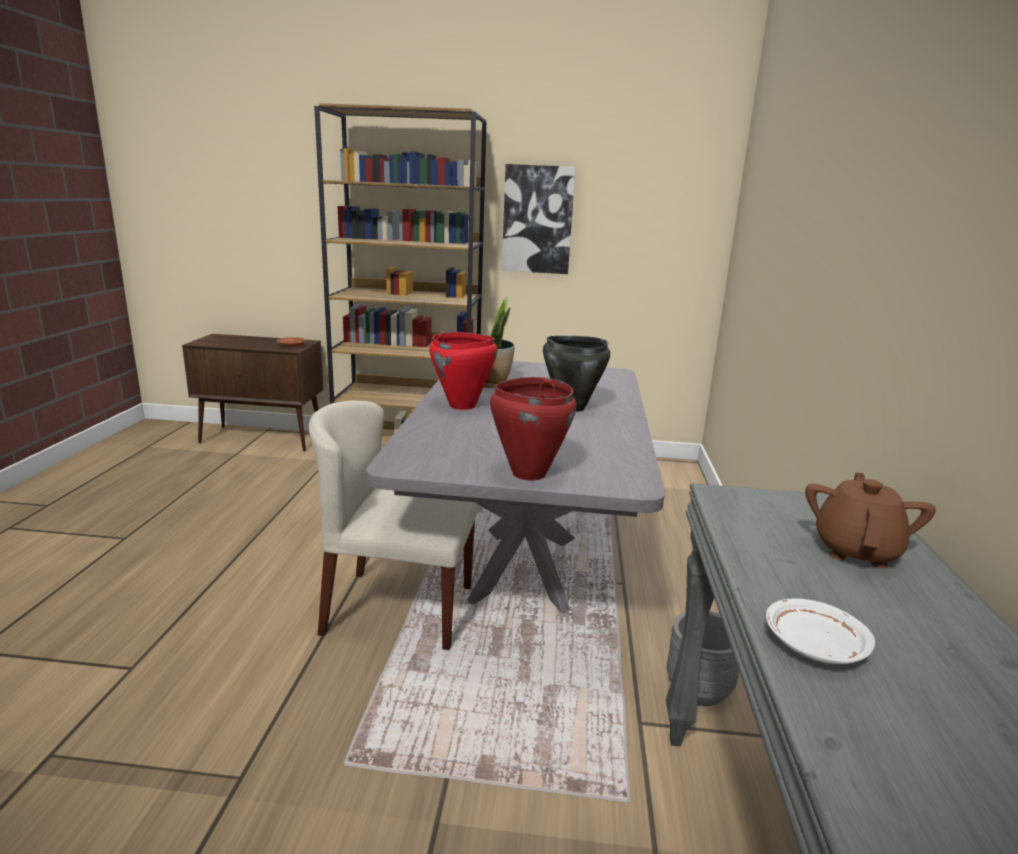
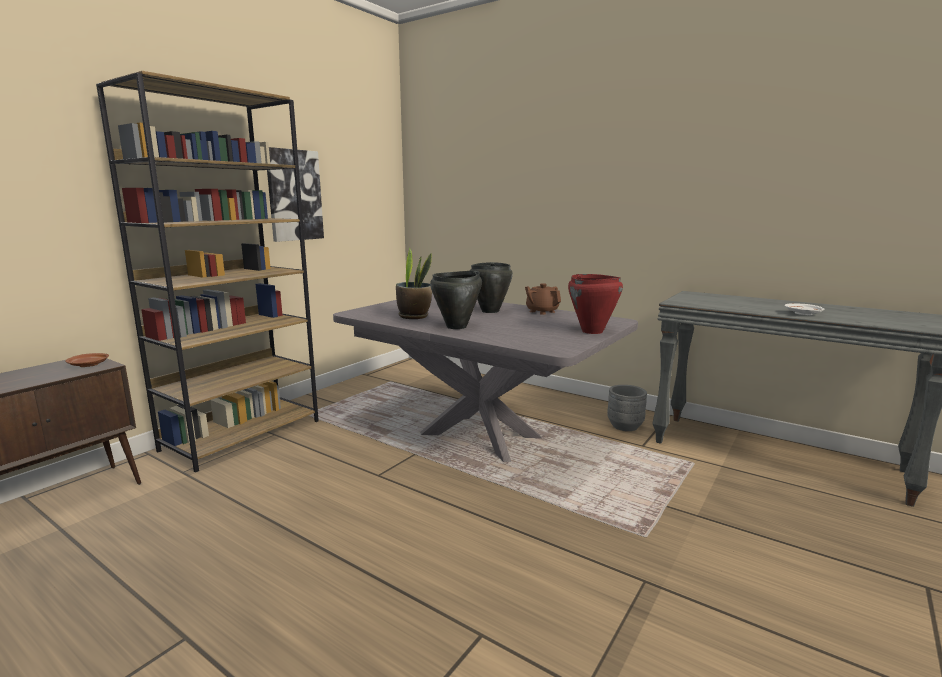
camera: 60 degrees left, 5 degrees down
(397, 609) = (493, 489): beige chair -> none
(462, 406) = (457, 327): red cooking pot -> black cooking pot
(856, 550) = (731, 300): brown teapot -> brown teapot (542, 311)

